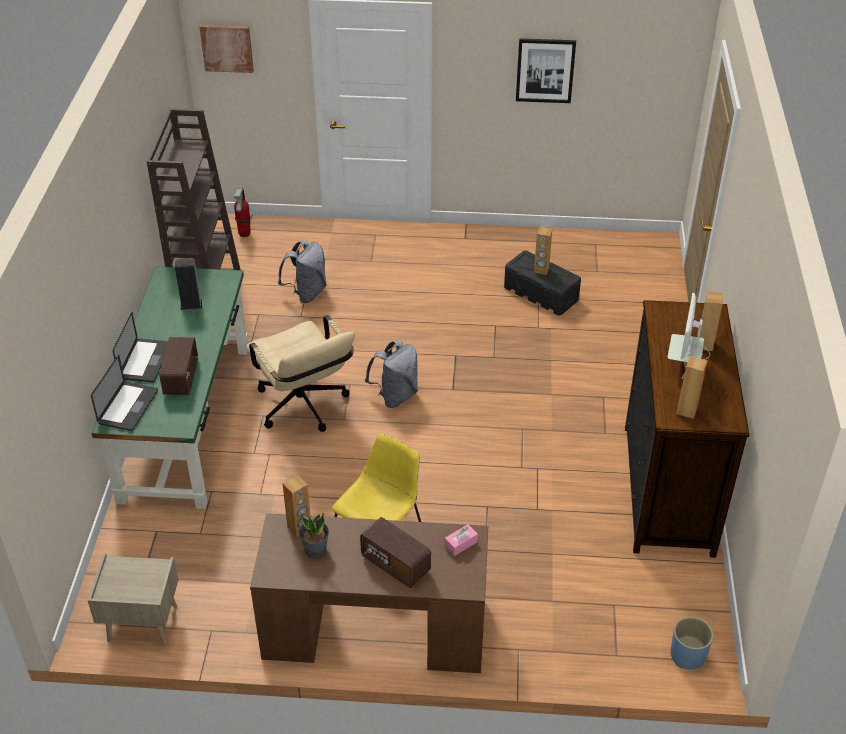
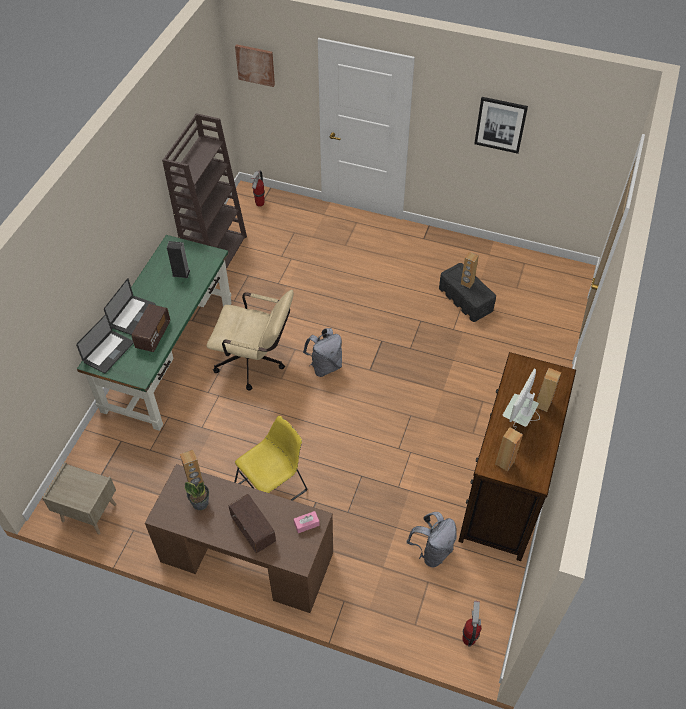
camera: 15 degrees right, 10 degrees up
(305, 409) = (255, 363): beige office chair -> beige office chair turned 60 degrees counterclockwise
(306, 293) = (288, 264): grey backpack -> grey backpack (432, 551)
(687, 656) = (468, 639): blue planter -> fire extinguisher

